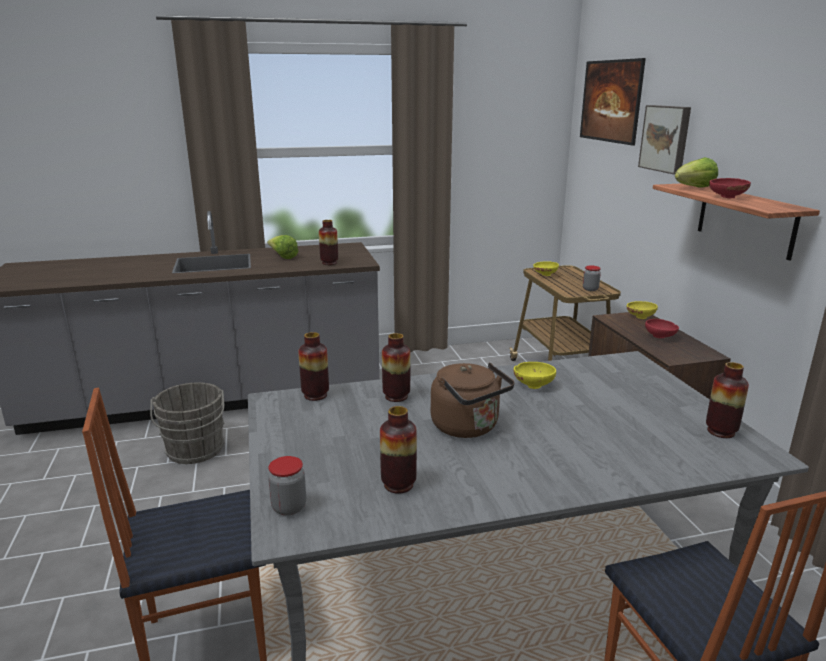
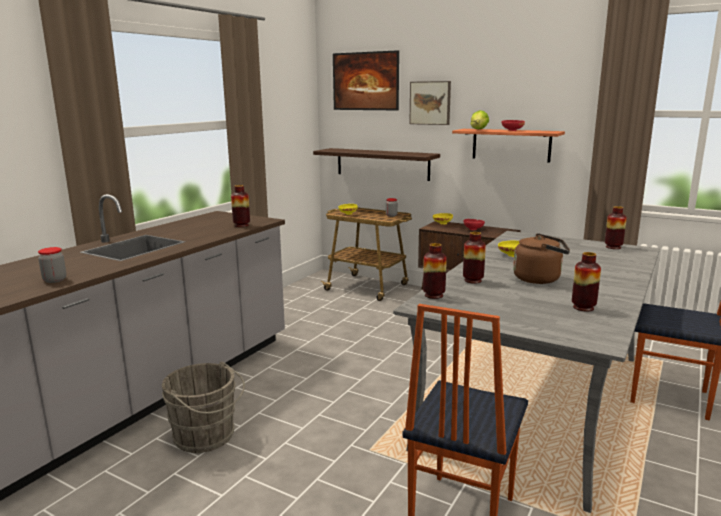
camera: 45 degrees left, 5 degrees down
(283, 257) = (187, 230): lettuce -> none
(289, 507) = (575, 335): jar -> jar (55, 280)
(612, 217) = (382, 164): none -> shelf

